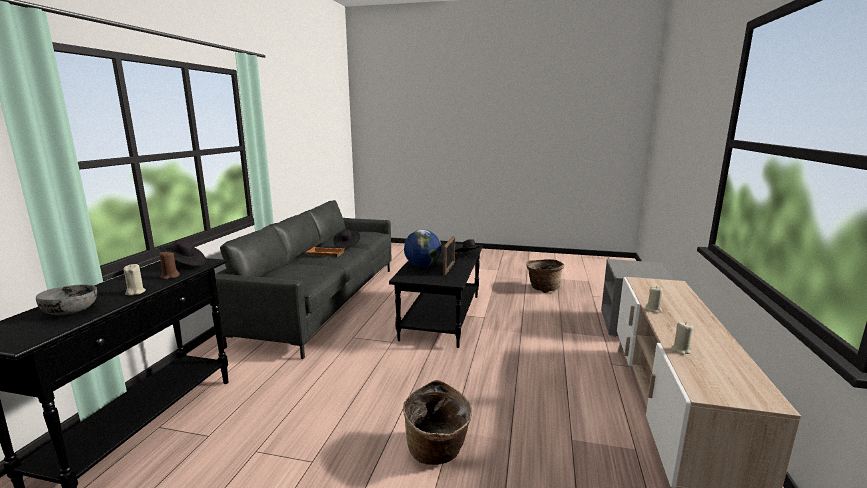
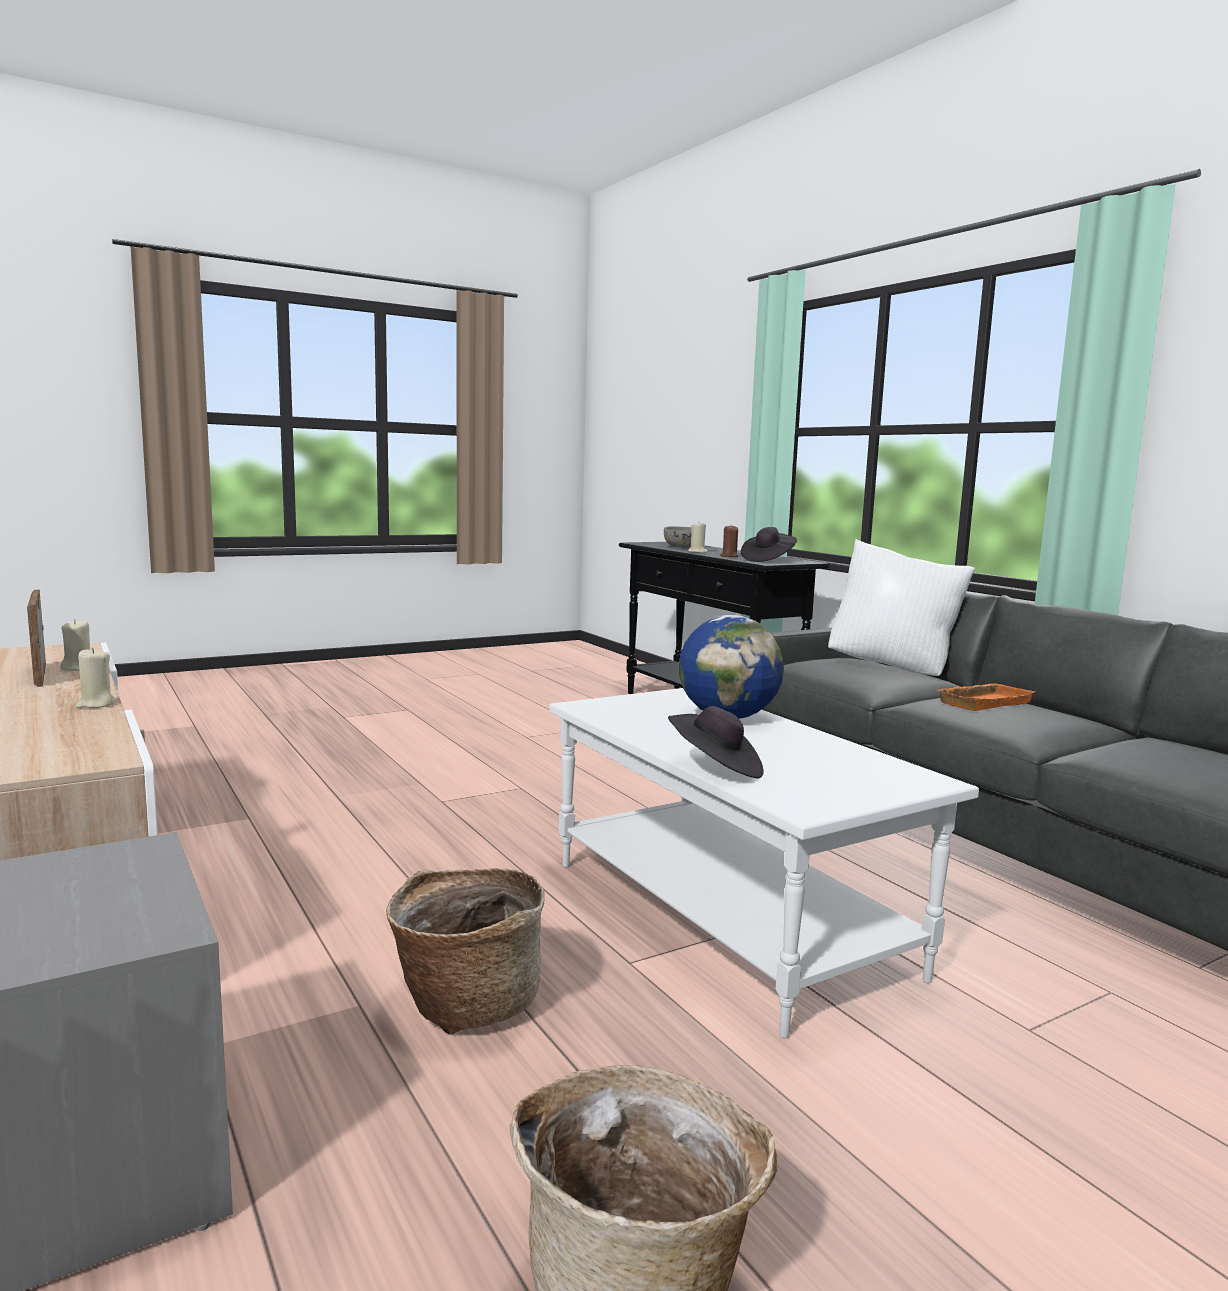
camera: 135 degrees right, 5 degrees down
(284, 270) = (893, 668): none -> white pillow
(347, 245) = (1061, 729): black hat -> none
(437, 451) = (416, 768): basket -> basket (465, 1004)
(440, 316) = (729, 917): black coffee table -> white coffee table
(449, 269) = (662, 725): picture frame -> picture frame (40, 674)

